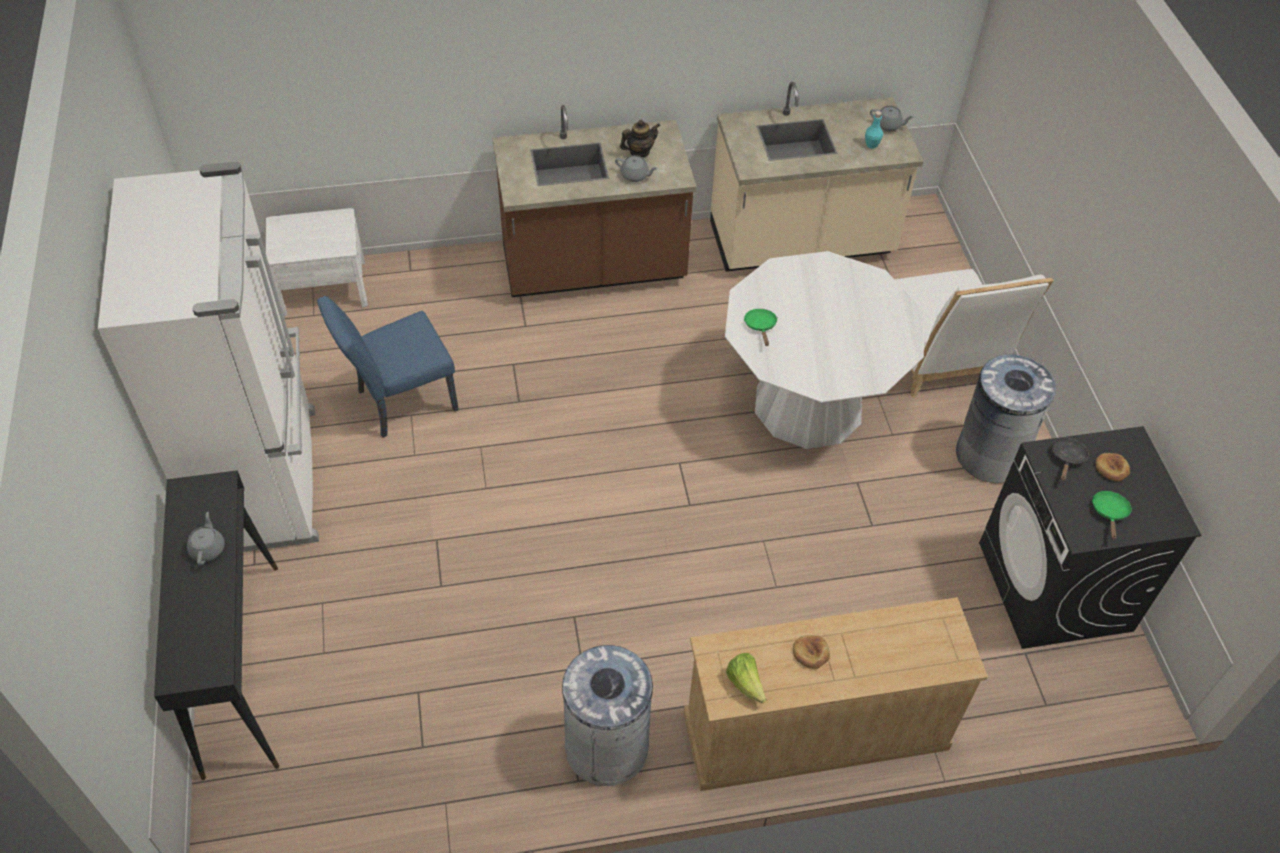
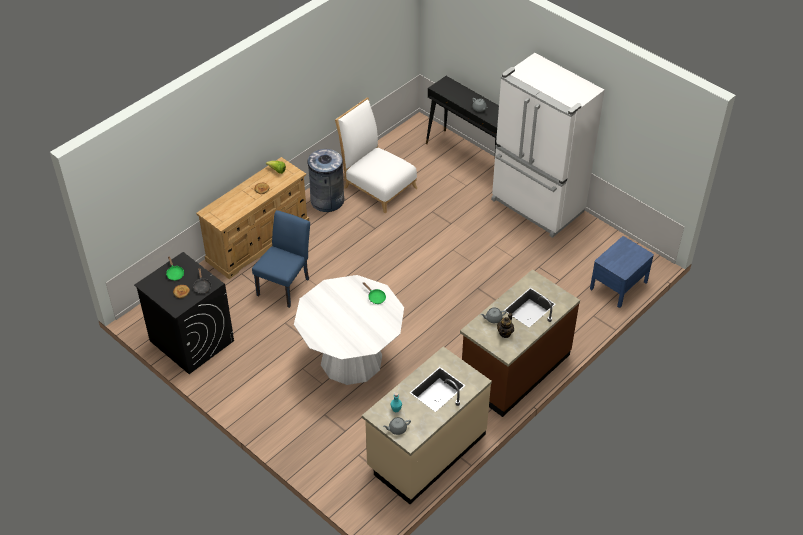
camera: 145 degrees right, 5 degrees down
(323, 287) = (618, 285): white nightstand -> blue nightstand
(399, 402) = (524, 259): blue chair -> blue chair (286, 284)
(941, 356) = (304, 424): white chair -> white chair (377, 185)
(990, 454) = (250, 384): grey trash can -> none

